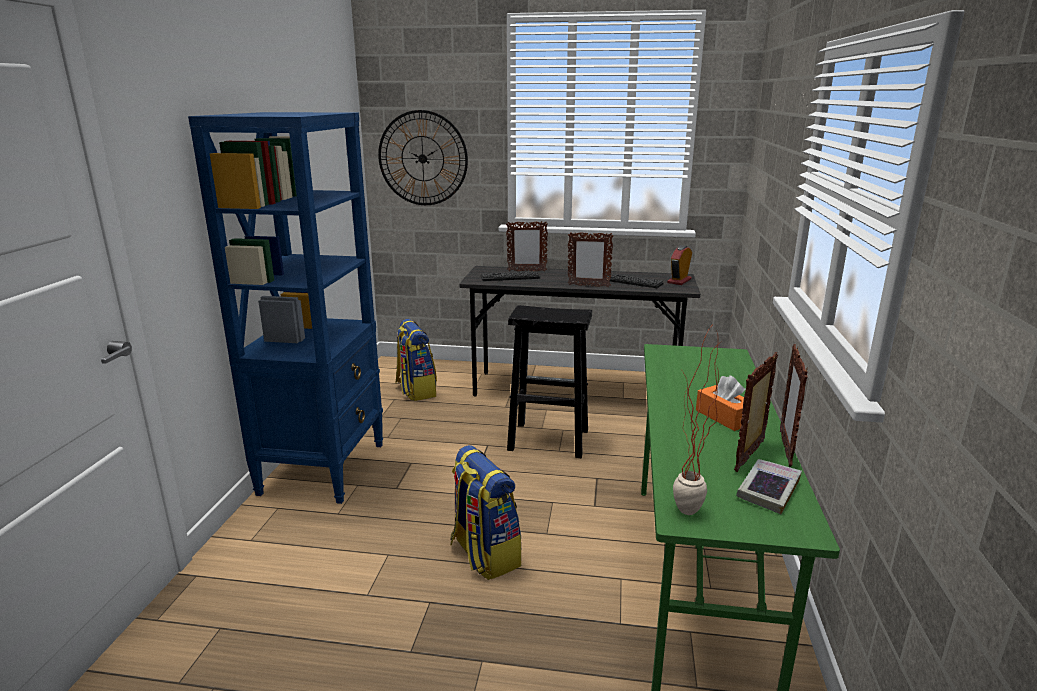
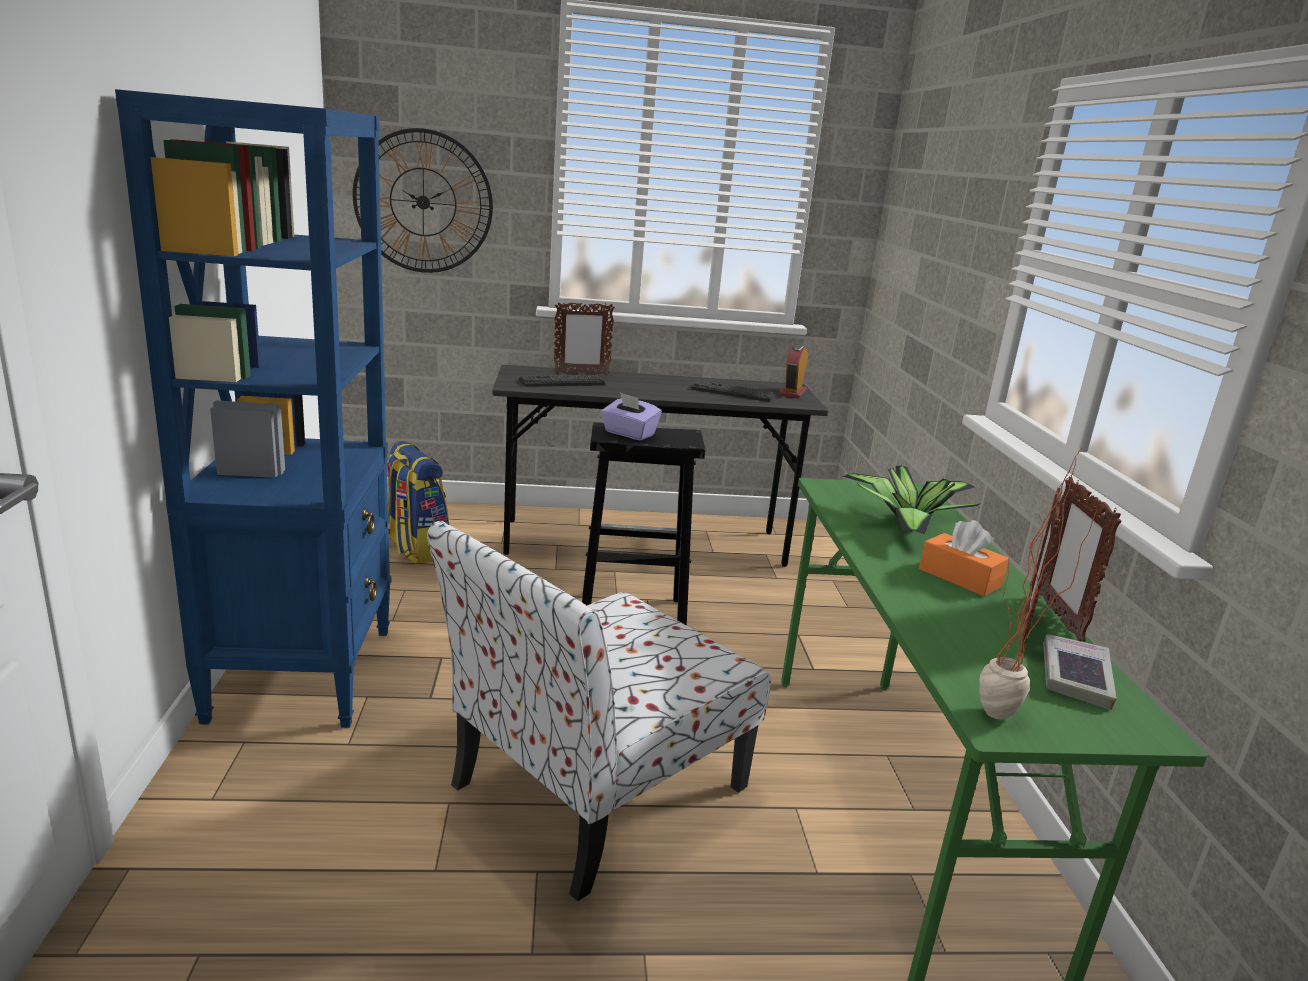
camera: 15 degrees left, 0 degrees up
(484, 554) = (594, 789): backpack -> chair
(538, 313) = (629, 434): none -> purple tissue box
(588, 286) = (678, 397): picture frame -> none
(708, 377) = (906, 523): none -> potted plant

